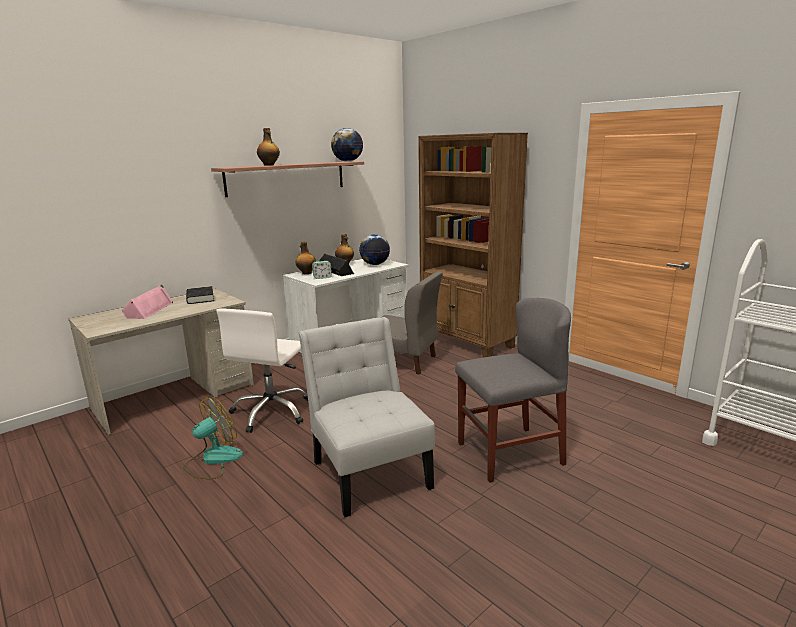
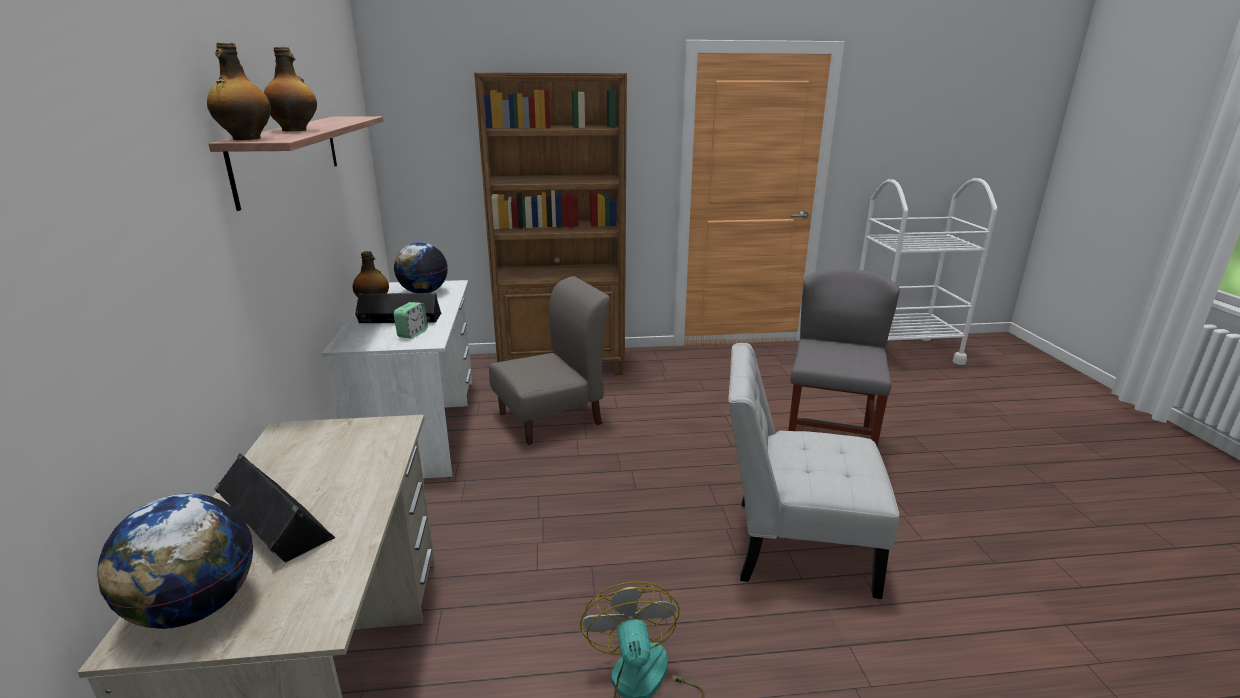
camera: 55 degrees left, 5 degrees up
(148, 310) = (272, 522): pink speaker -> black speaker
(200, 298) = (310, 449): black book -> none
(272, 412) = (554, 574): white office chair -> none
(306, 273) = (359, 336): bottle -> bottle (246, 139)
(347, 161) = (355, 117): globe -> globe (195, 608)

